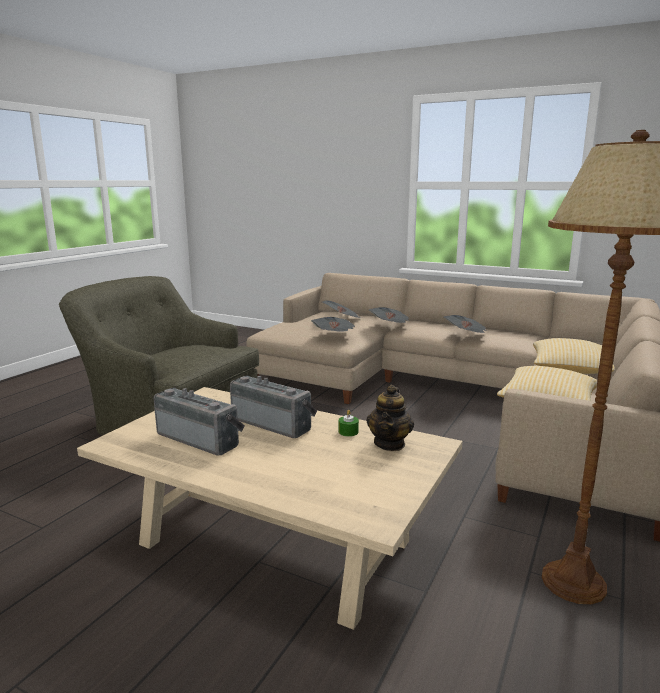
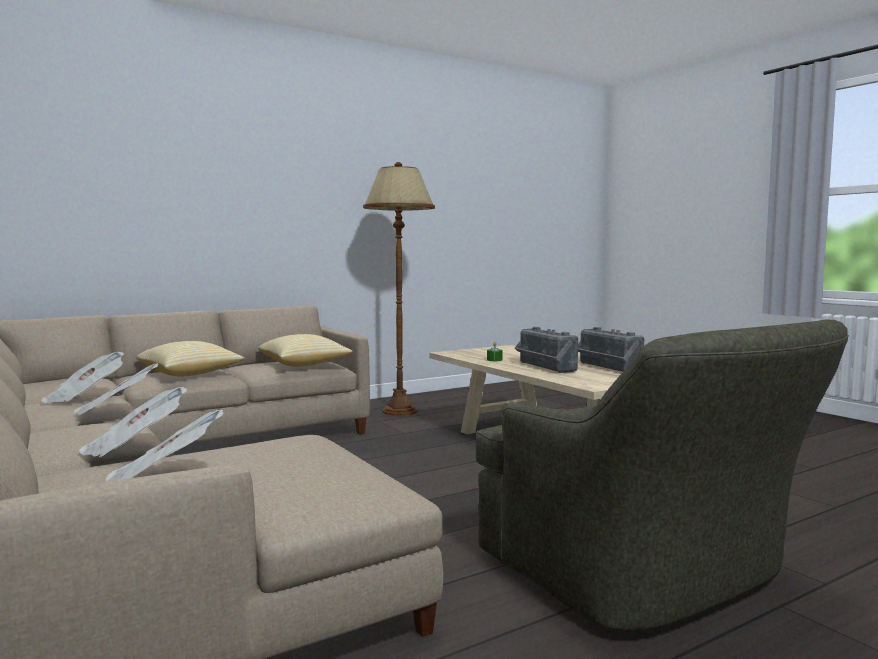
camera: 150 degrees left, 10 degrees down
(334, 336) = (292, 445): newspaper -> newspaper (85, 397)
(390, 444) = (477, 355): teapot -> none

